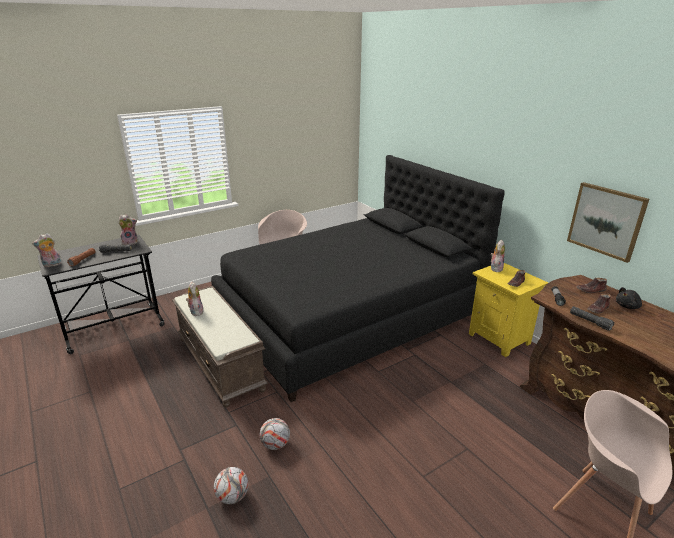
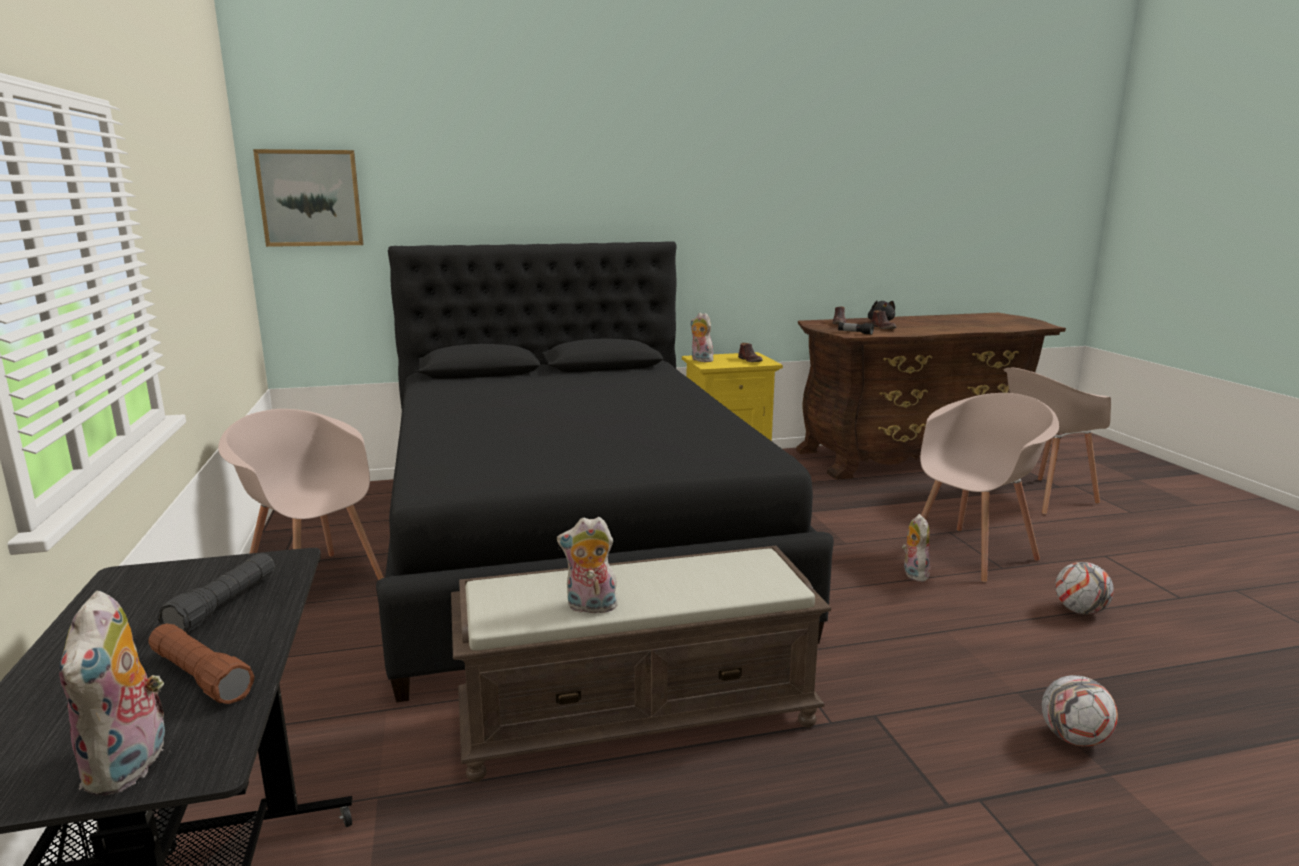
camera: 70 degrees left, 10 degrees down
(130, 242) = (170, 580): plush toy -> plush toy (913, 574)
(275, 444) = (936, 675): football -> football (1080, 611)
(436, 461) = (972, 554): none -> beige chair
(590, 322) = (911, 333): black flashlight -> none
(606, 221) = (807, 243): picture -> picture (310, 198)

